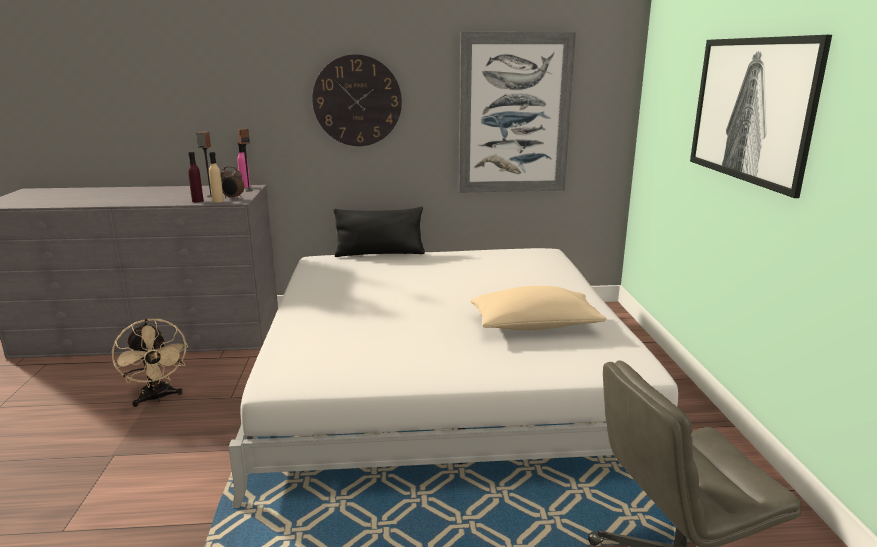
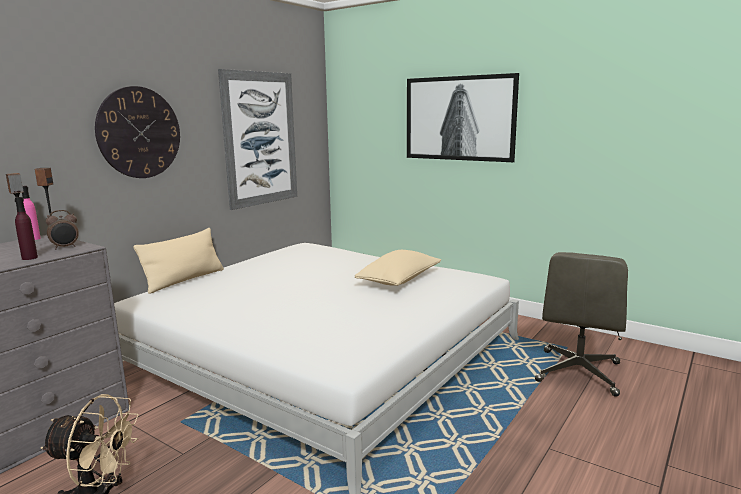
camera: 50 degrees left, 5 degrees down
(218, 201) = (57, 252): beige bottle -> none
(380, 253) = (184, 280): black pillow -> beige pillow

